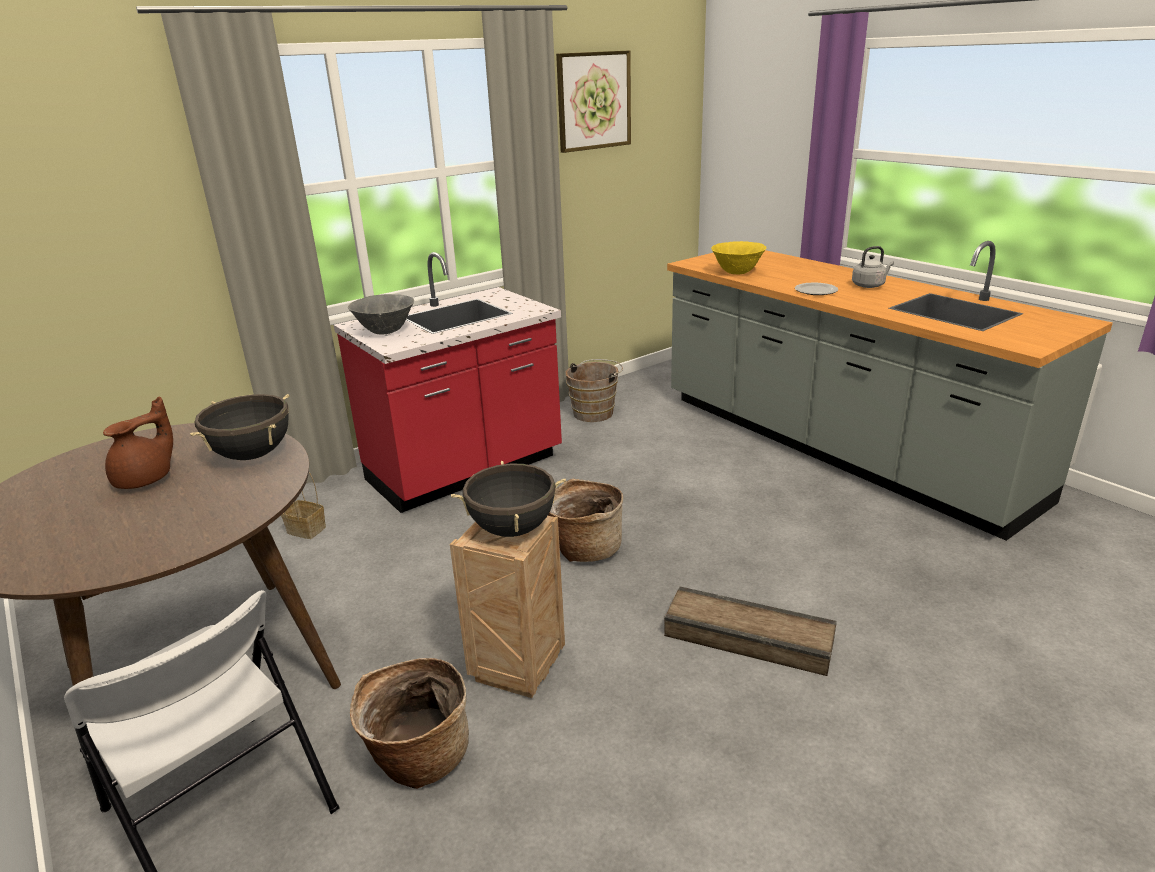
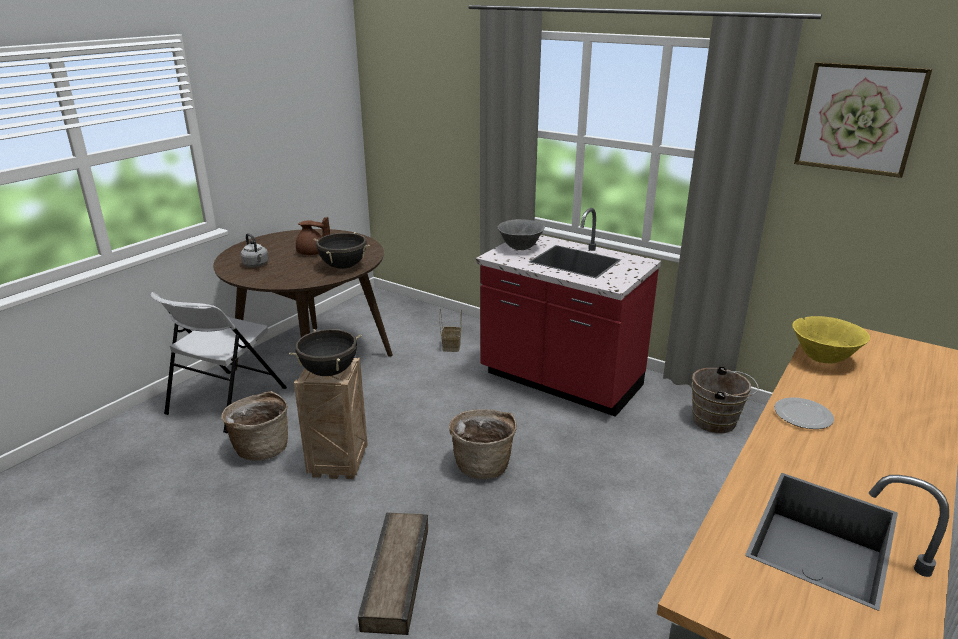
camera: 70 degrees right, 0 degrees up
(869, 285) = (877, 457): grey kettle -> grey kettle (256, 265)

